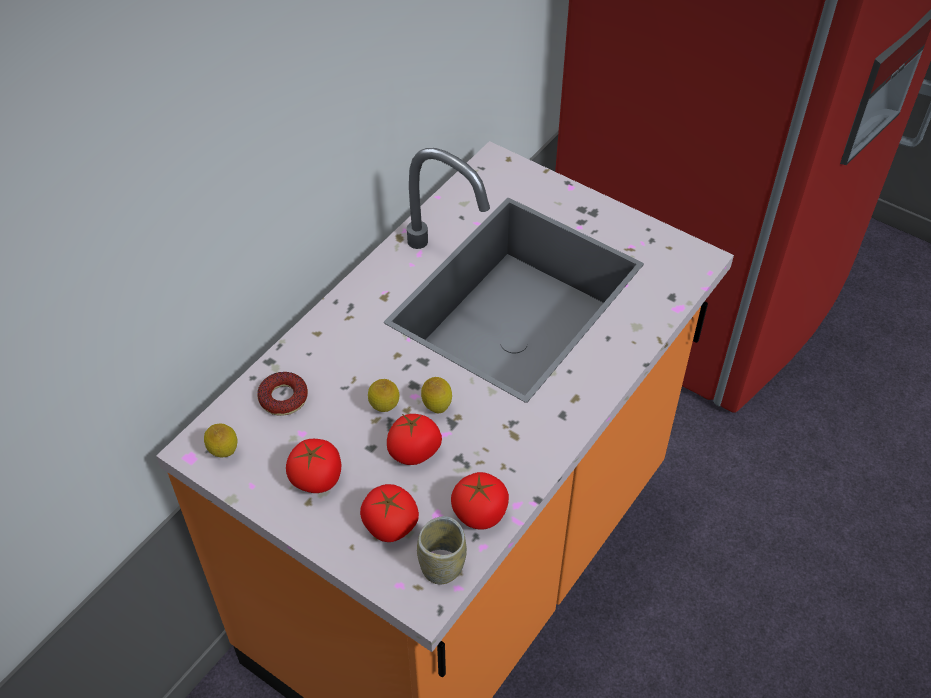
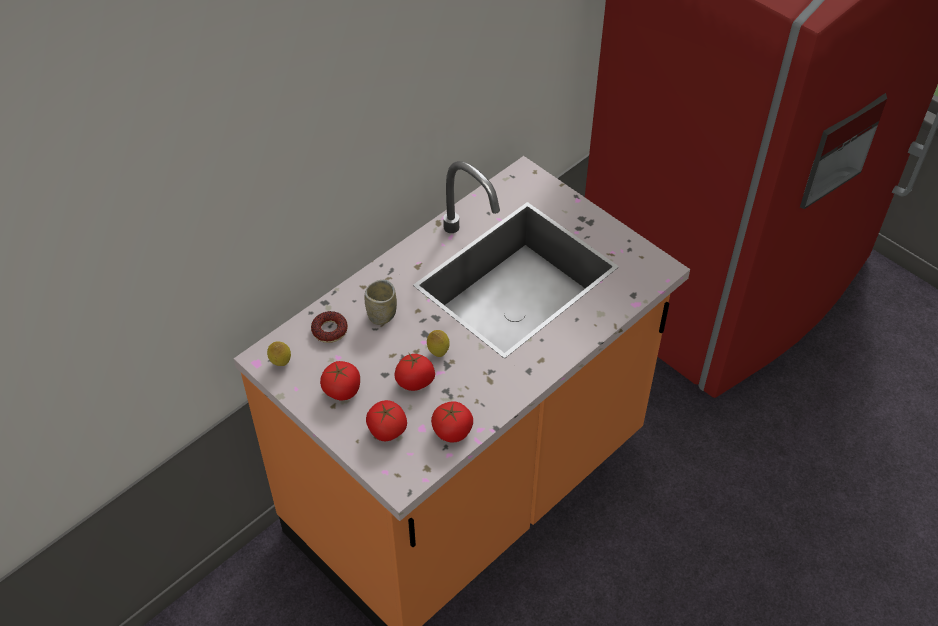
camera: 10 degrees right, 0 degrees up
(384, 408) = (400, 348): lemon -> none
(442, 566) = (417, 463): cup -> cup (381, 314)

